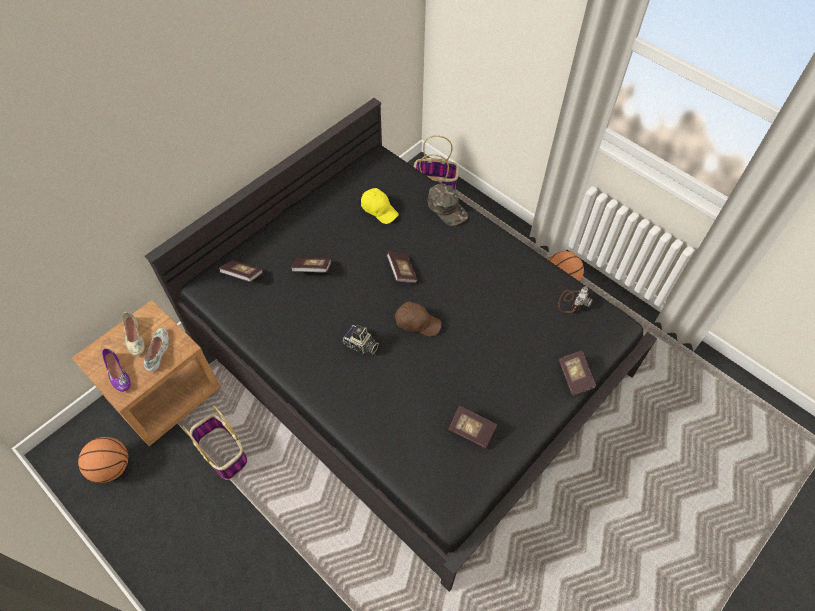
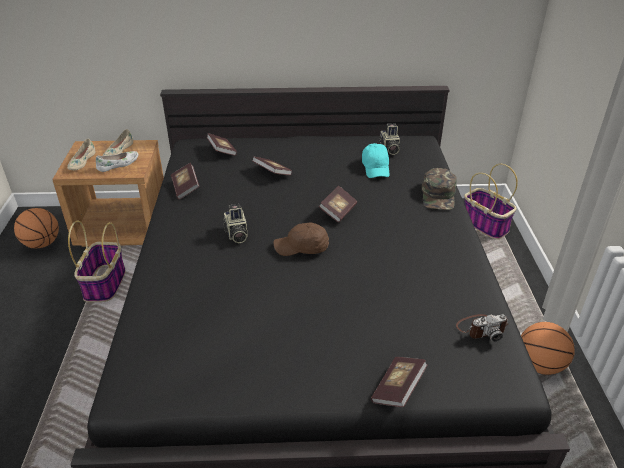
camera: 45 degrees right, 20 degrees down
(117, 374) = (81, 161): purple shoe -> beige shoe
(366, 183) = (389, 149): none -> camera
(379, 210) = (376, 168): yellow cap -> turquoise cap
(417, 322) = (302, 248): brown cap -> brown cap turned 120 degrees clockwise
(471, 430) = (232, 350): book -> book (185, 188)

